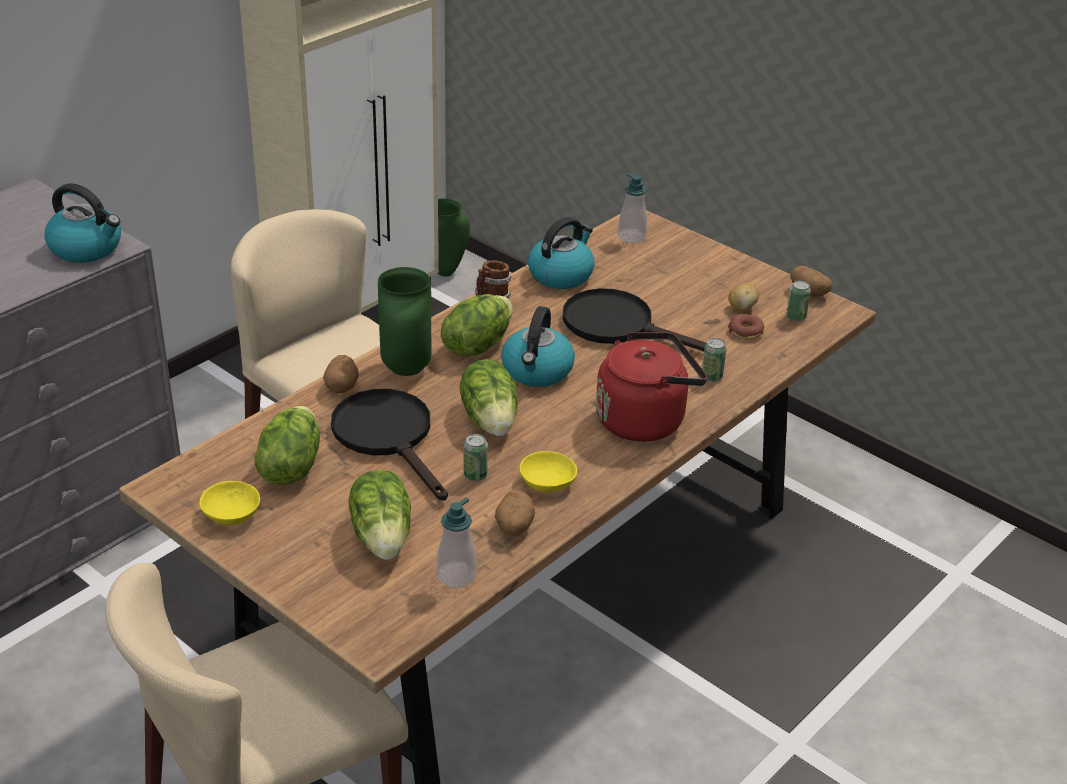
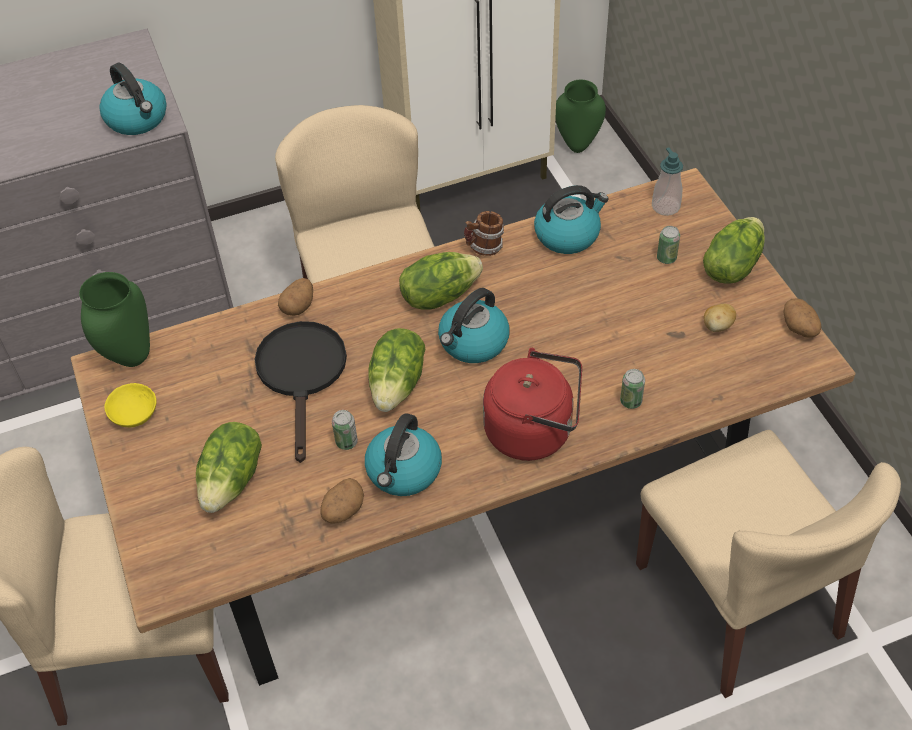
camera: 30 degrees right, 15 degrees up
(290, 467) = (206, 380): lettuce -> lettuce (731, 266)
(407, 369) = (363, 305): green vase -> green vase (131, 358)
(456, 576) = (264, 544): soap dispenser -> none
(549, 481) = (404, 471): yellow bowl -> kettle
(619, 326) = (583, 313): black frying pan -> none
(745, 332) = (701, 357): donut -> none
(795, 317) = (764, 354): can -> can (666, 258)
(833, 579) = (738, 600): none -> beige chair

